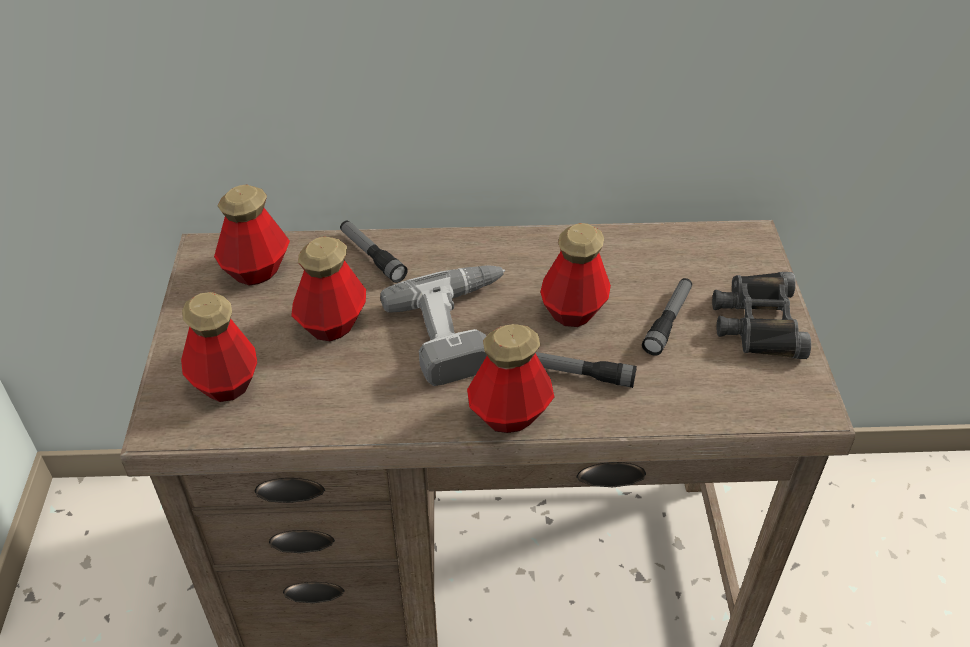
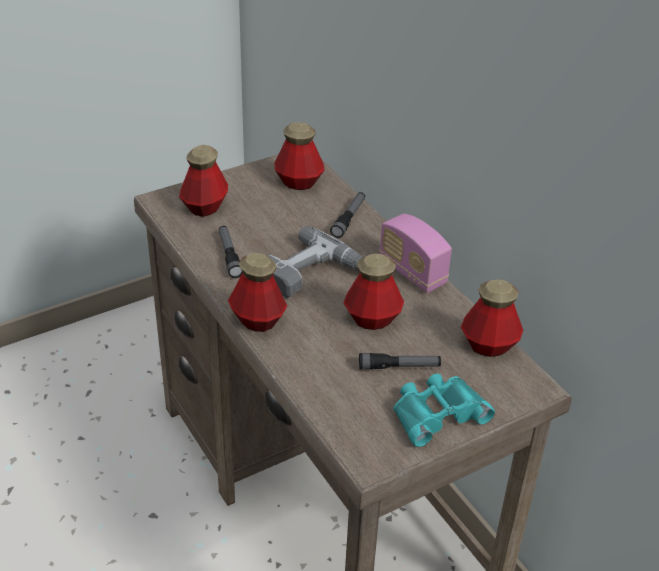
camera: 60 degrees right, 5 degrees down
(332, 324) = (278, 226): bottle -> bottle (488, 345)
(512, 246) = (412, 272): none -> radio
(580, 374) = (314, 339): flashlight -> flashlight (229, 256)
(757, 322) = (437, 413): black binoculars -> turquoise binoculars

